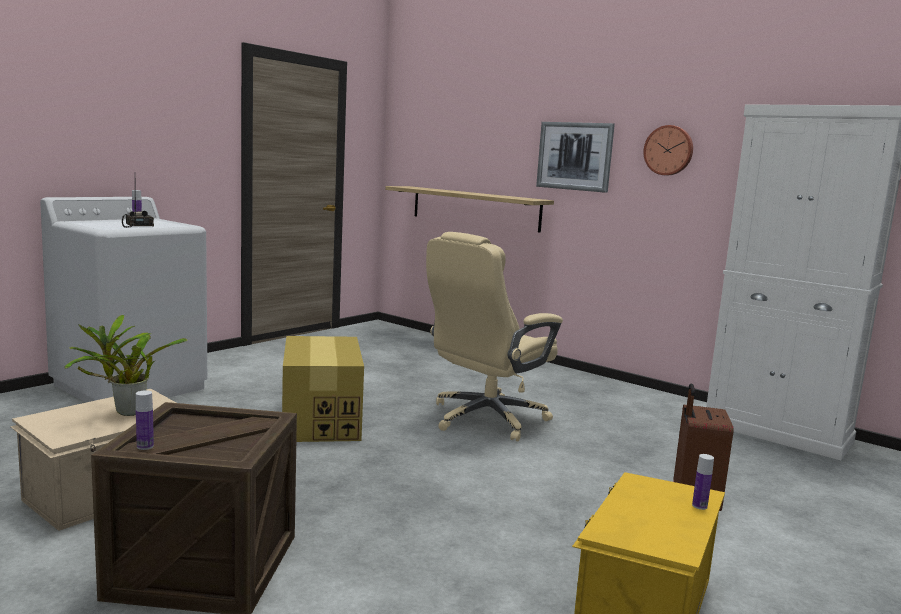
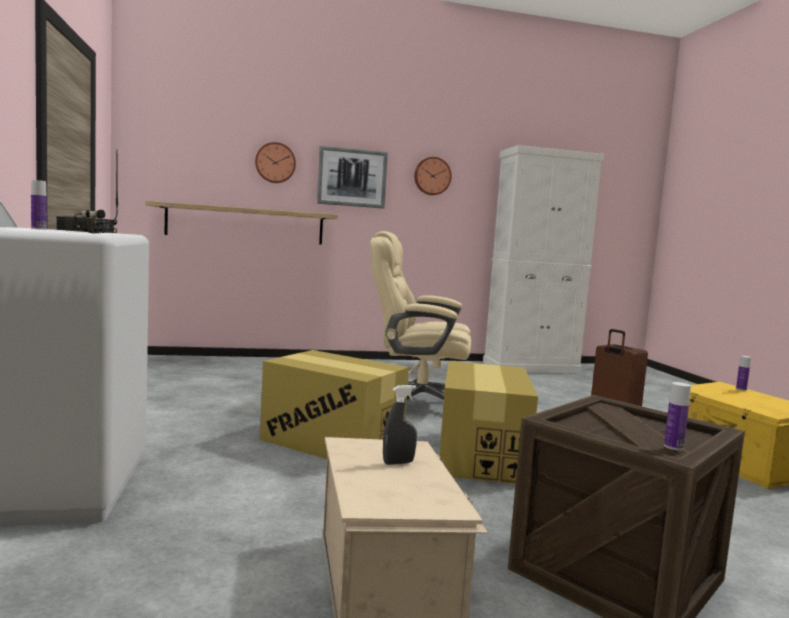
camera: 50 degrees left, 5 degrees down
(125, 413) = (398, 463): potted plant -> grey spray bottle
(389, 472) = (481, 456): none -> cardboard box
(485, 419) = (417, 403): beige office chair -> beige office chair turned 105 degrees clockwise
(502, 143) = (275, 163): none -> wall clock

